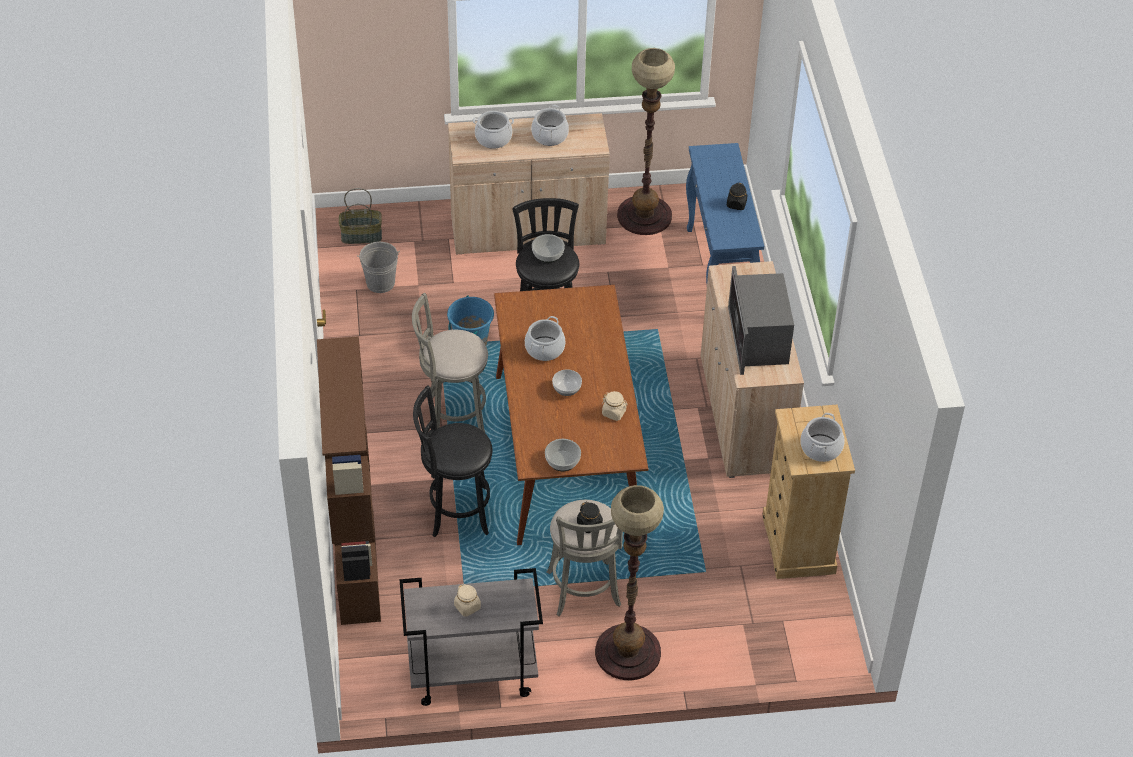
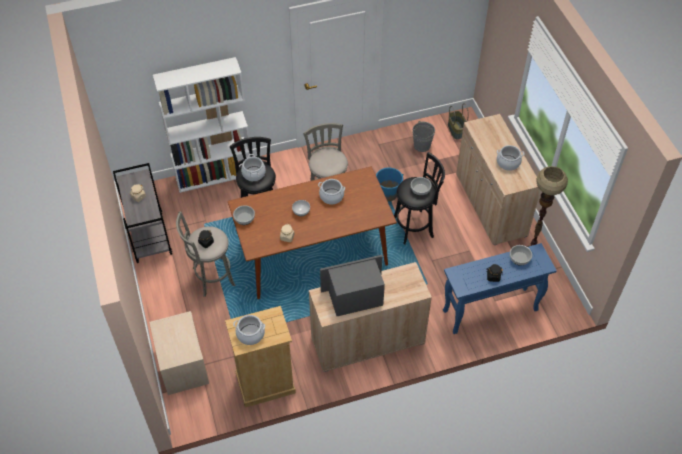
camera: 80 degrees right, 5 degrees up
(356, 565) = (214, 175): brown bookcase -> white bookcase
(493, 138) = (494, 136): cooking pot -> cooking pot (254, 174)
(628, 653) = (171, 305): floor lamp -> none
(711, 172) = (520, 258): none -> bowl
(748, 646) = (182, 365): none -> beige nightstand

